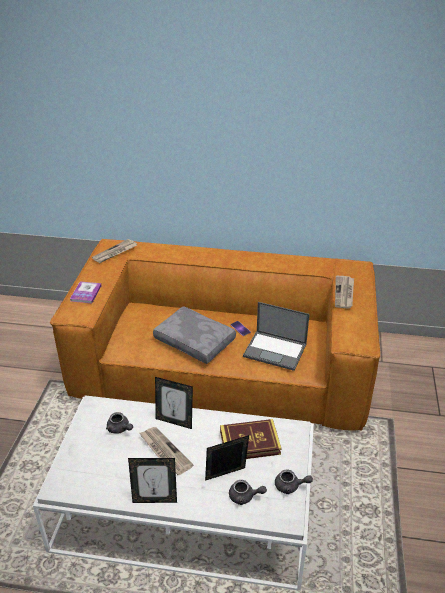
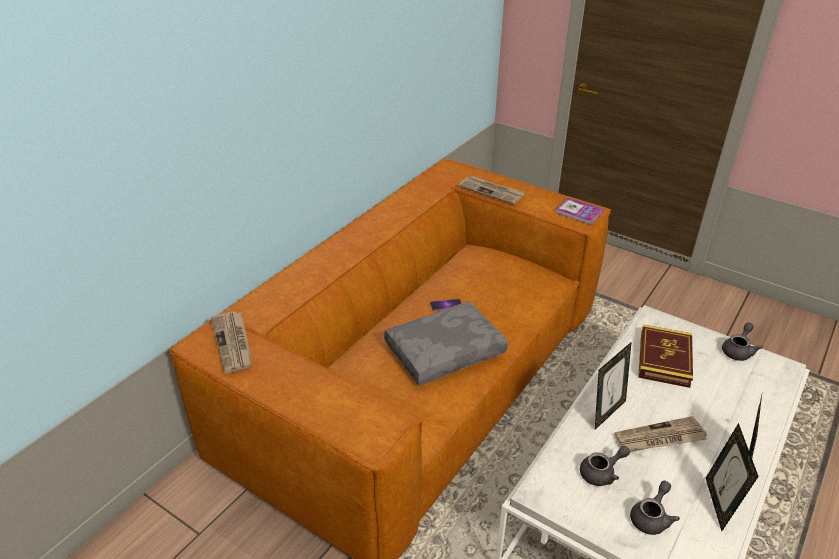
camera: 65 degrees left, 0 degrees up
(86, 293) = (324, 404): book -> book (579, 212)
(226, 477) = (715, 395): picture frame -> picture frame (718, 504)
(245, 497) = (748, 389): grey teapot -> grey teapot (651, 517)
(276, 350) = (506, 291): laptop -> none

